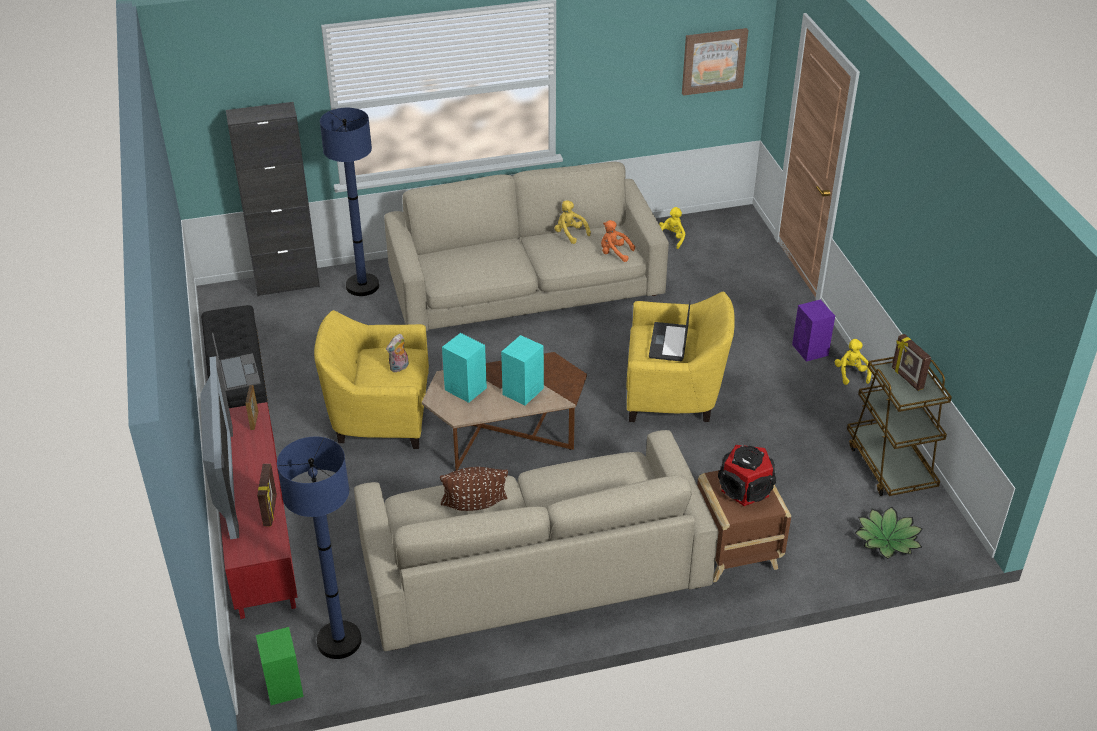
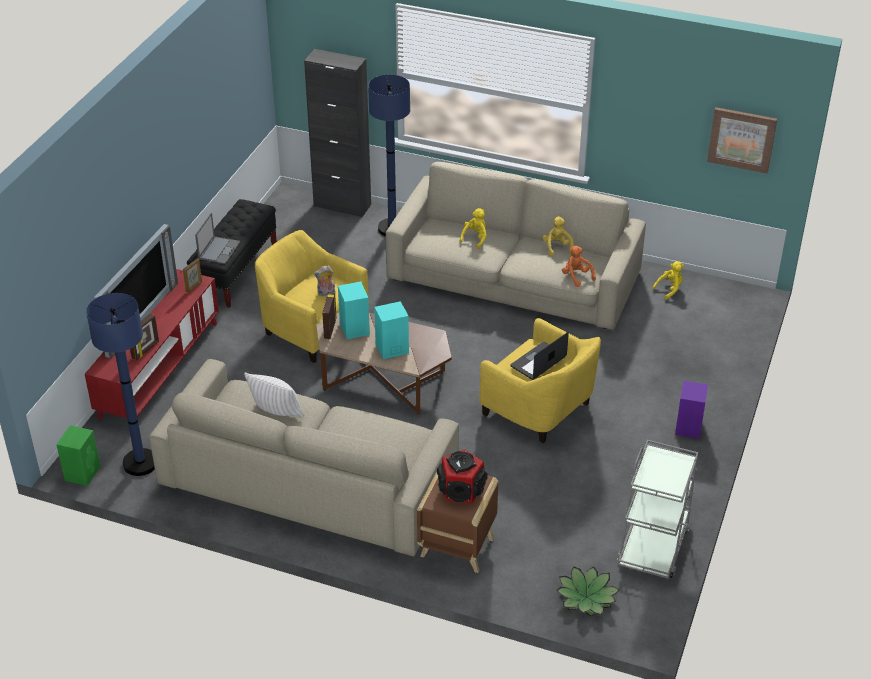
camera: 35 degrees right, 0 degrees up
(474, 508) = (276, 413): brown pillow -> white pillow
(851, 373) = (702, 461): yellow plush toy -> yellow plush toy (475, 238)
(890, 465) = (653, 545): brown cart -> grey cart
(906, 378) = (667, 468): picture frame -> picture frame (329, 328)

